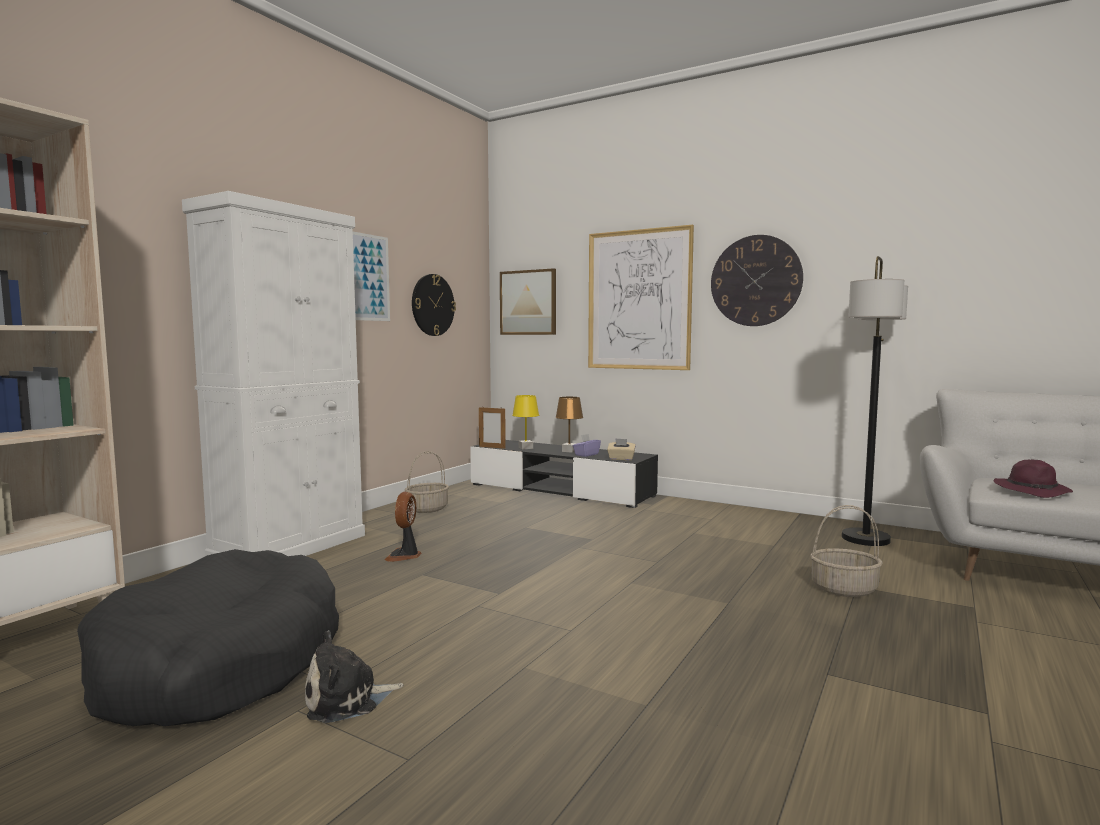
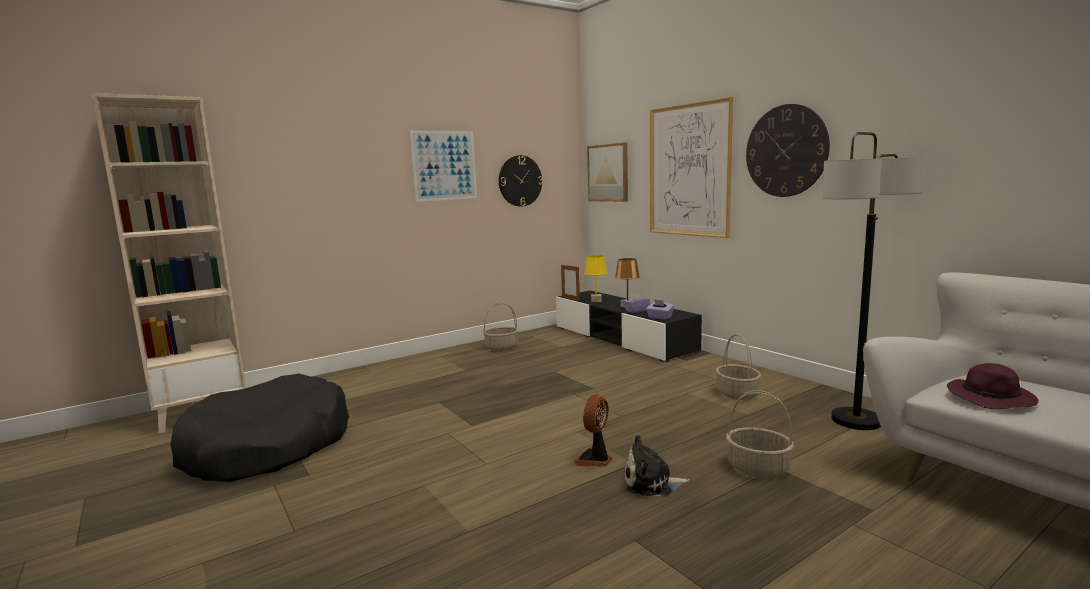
camera: 25 degrees right, 5 degrees up
(290, 547) = (383, 370): white cabinet -> none
(347, 700) = (304, 484): plush toy -> plush toy (651, 483)
(404, 556) = (444, 385): fan -> fan (594, 459)
(621, 459) = (659, 317): beige tissue box -> purple tissue box
(739, 528) = (736, 393): none -> basket

